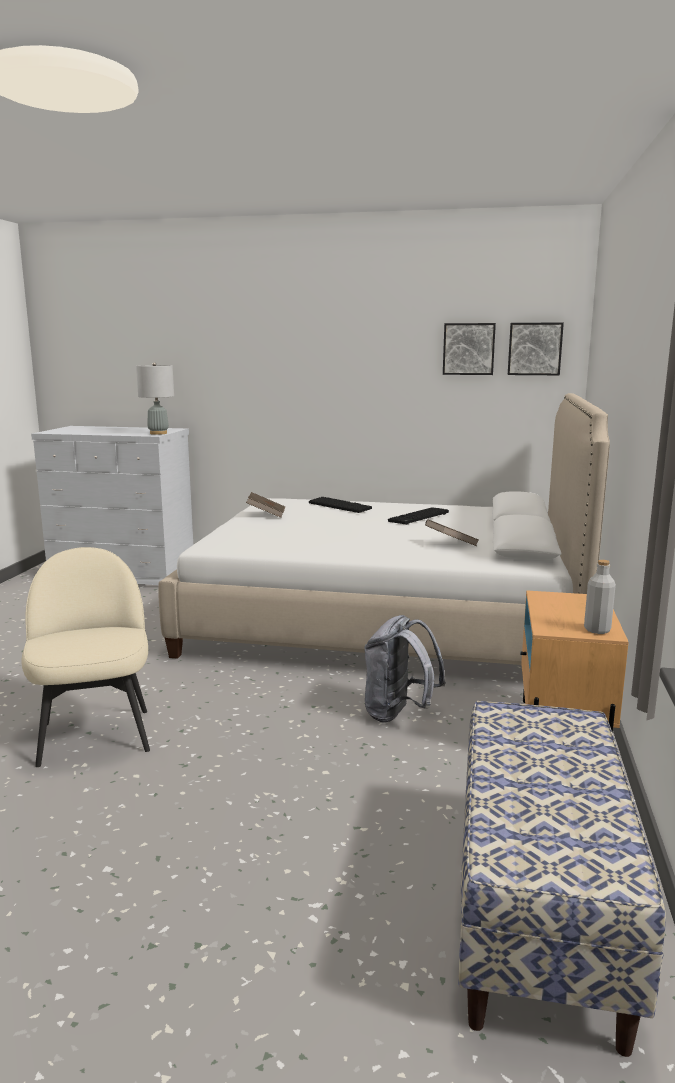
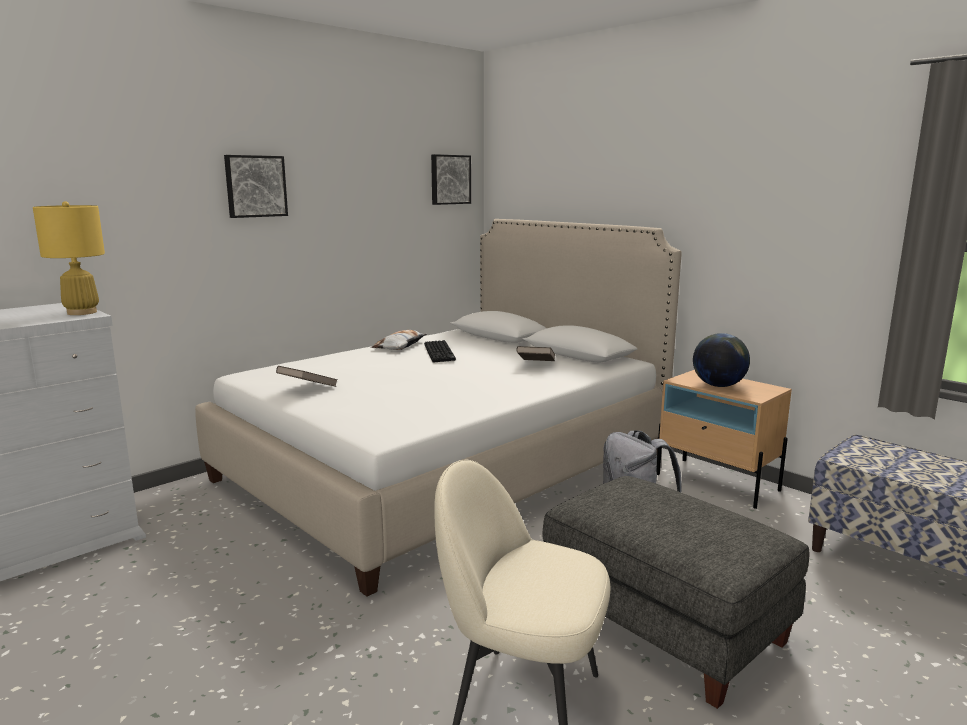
camera: 55 degrees left, 0 degrees up
(158, 433) = (82, 312): grey table lamp -> yellow table lamp
(240, 762) = (665, 624): none -> grey ottoman
(341, 506) = (347, 361): keyboard -> none
(415, 507) = (400, 346): none -> pillow
(468, 349) = (401, 179): picture -> picture (255, 186)
(558, 611) = (718, 385): none -> globe
(597, 630) = (765, 388): grey bottle -> none

